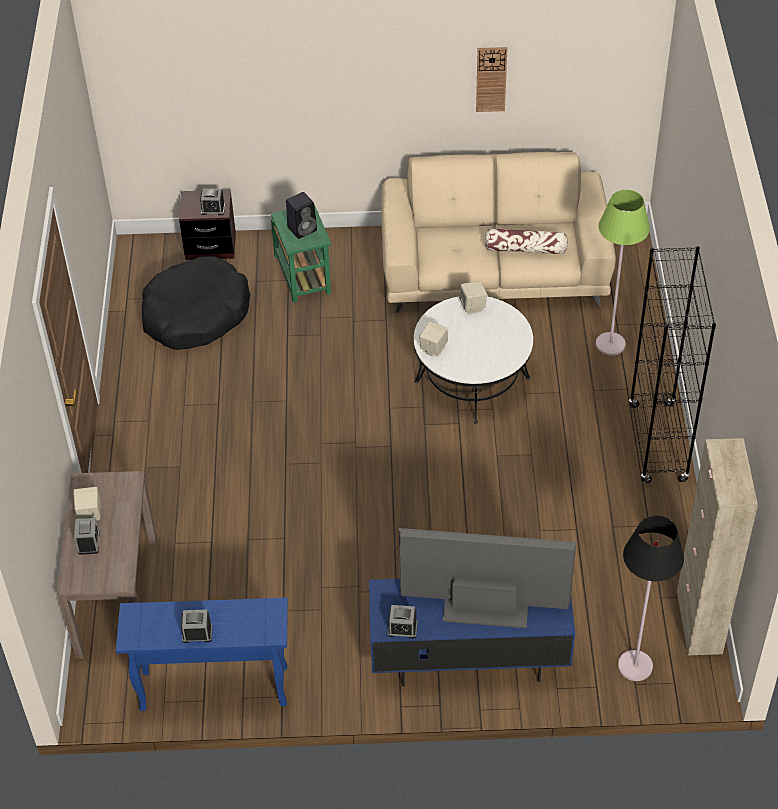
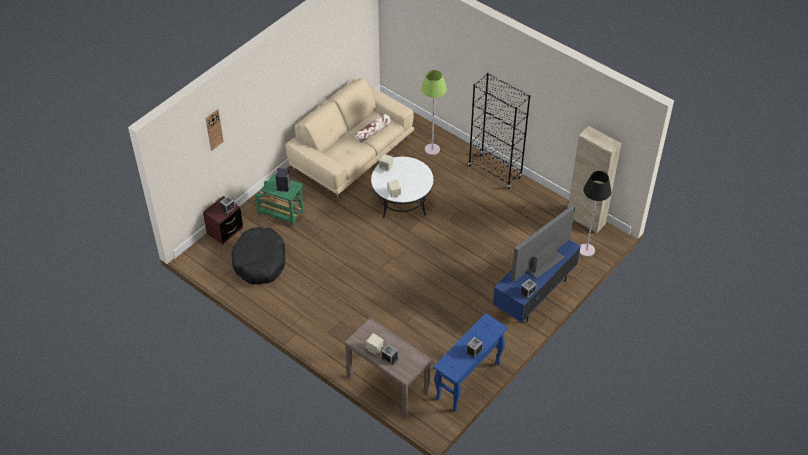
camera: 50 degrees left, 0 degrees up
(491, 79) = (318, 64): wall clock -> wall clock (214, 129)

